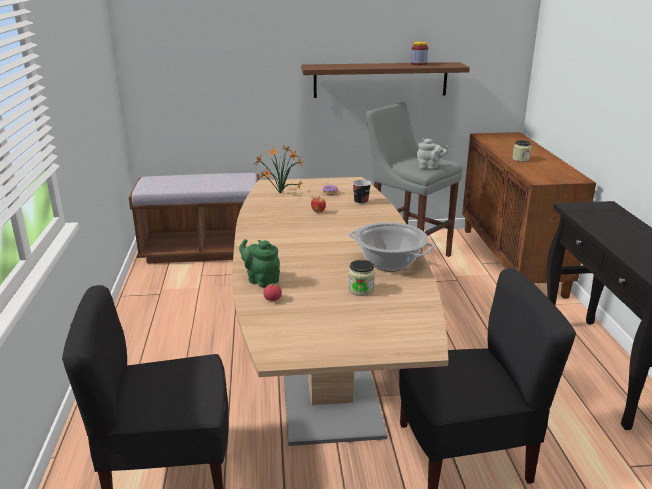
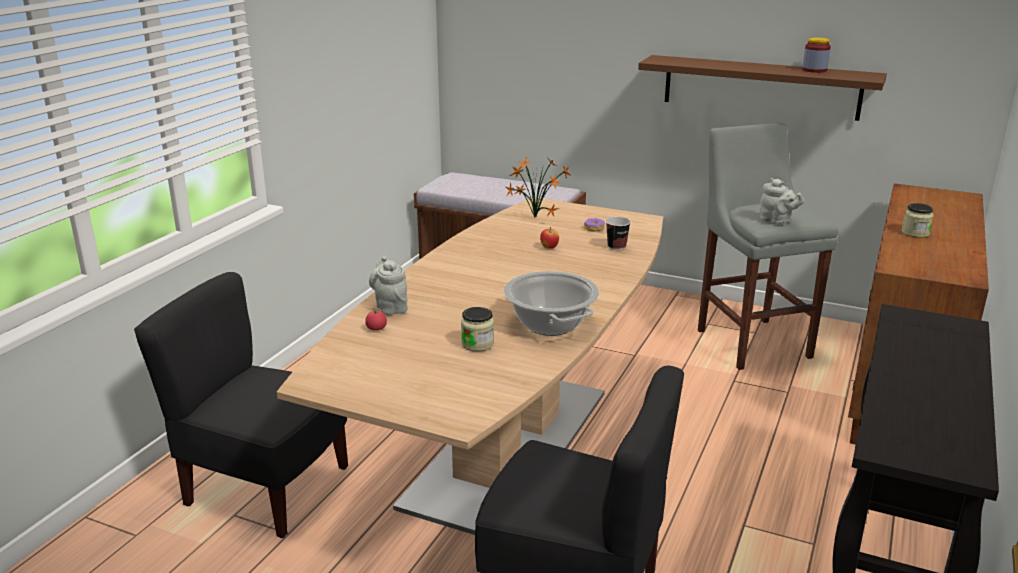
camera: 30 degrees right, 0 degrees up
(261, 280) = (390, 307): green teapot -> grey teapot

